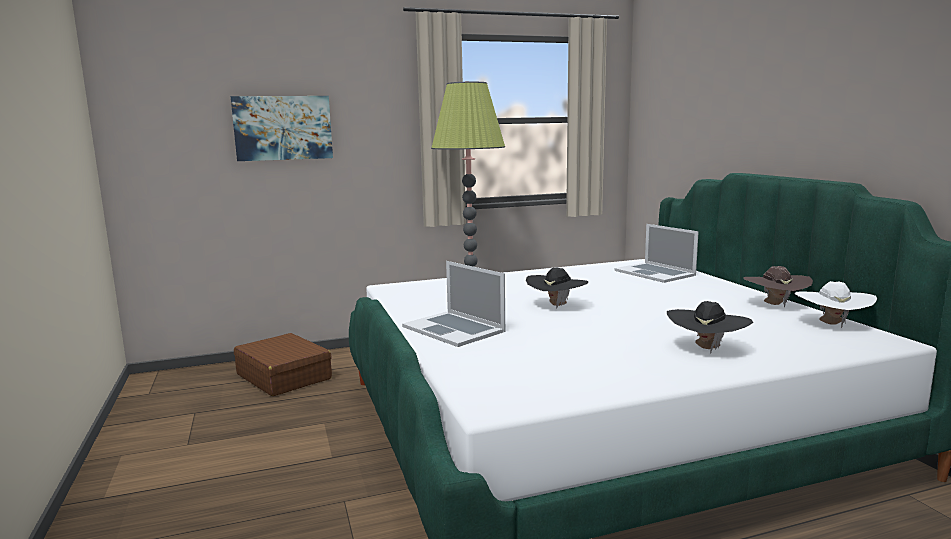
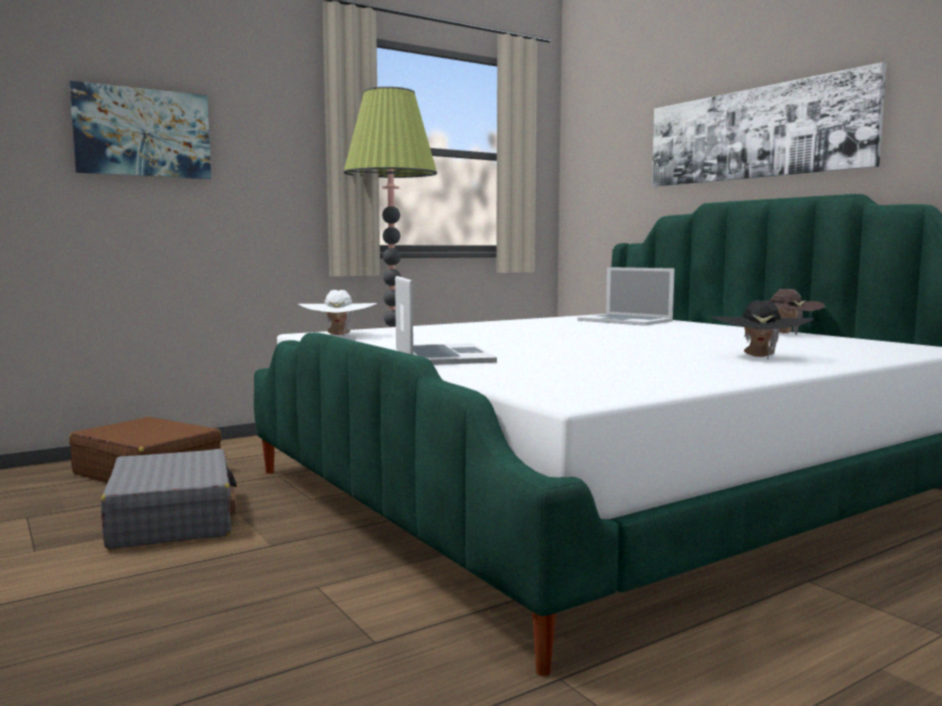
camera: 15 degrees left, 5 degrees down
(280, 424) = (172, 519): none -> grey suitcase
(454, 329) = (441, 355): laptop -> laptop turned 135 degrees counterclockwise
(556, 306) = (545, 340): black hat -> none
(776, 114) = (754, 134): none -> picture
(831, 324) = (860, 342): white hat -> white hat (338, 336)

